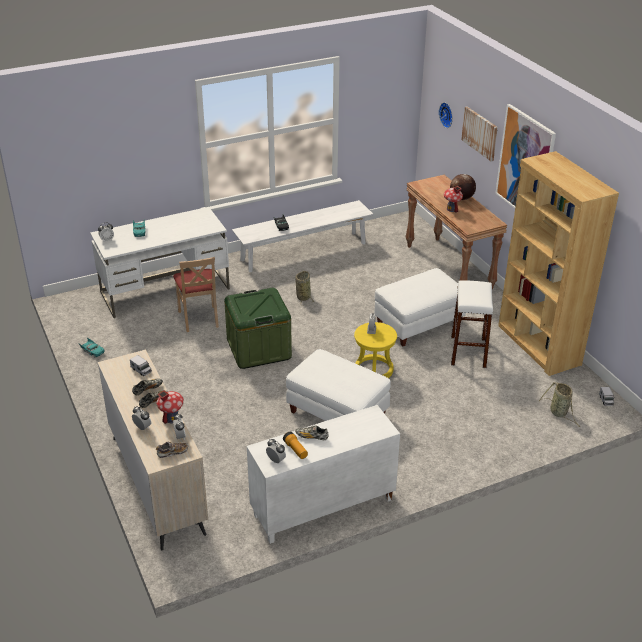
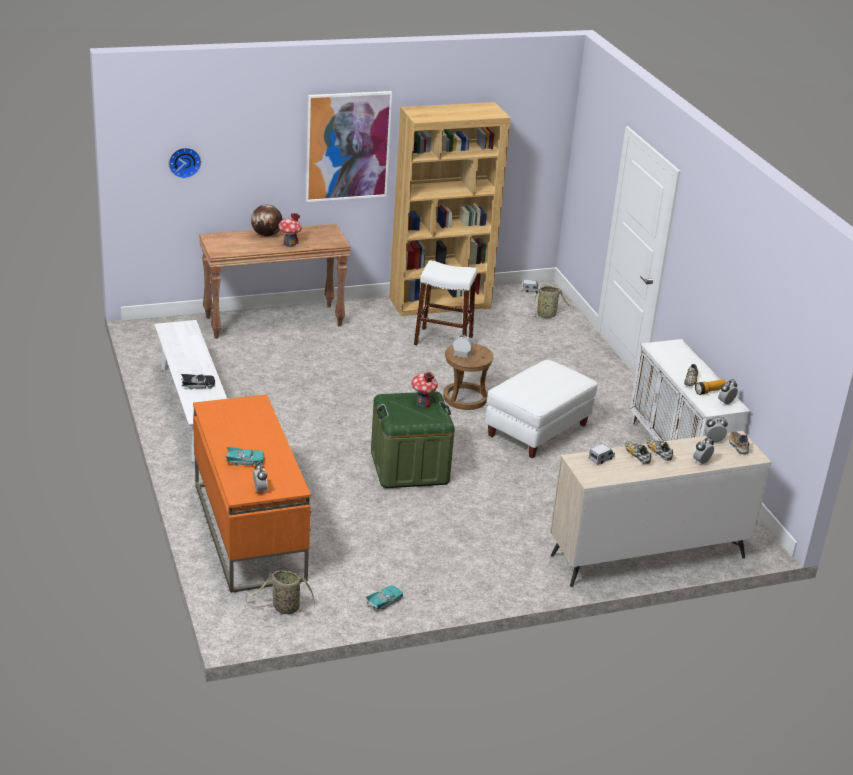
camera: 85 degrees left, 5 degrees down
(165, 290) = (249, 531): white desk -> orange desk
(172, 418) = (685, 444): toy house -> toy house (423, 402)
(199, 318) = (330, 507): beige chair -> none
(303, 296) = (303, 424): basket -> basket (283, 608)
(373, 370) = (464, 398): yellow stool -> brown stool
(419, 324) = (386, 359): white ottoman -> none
(480, 133) = (258, 152): picture -> none

